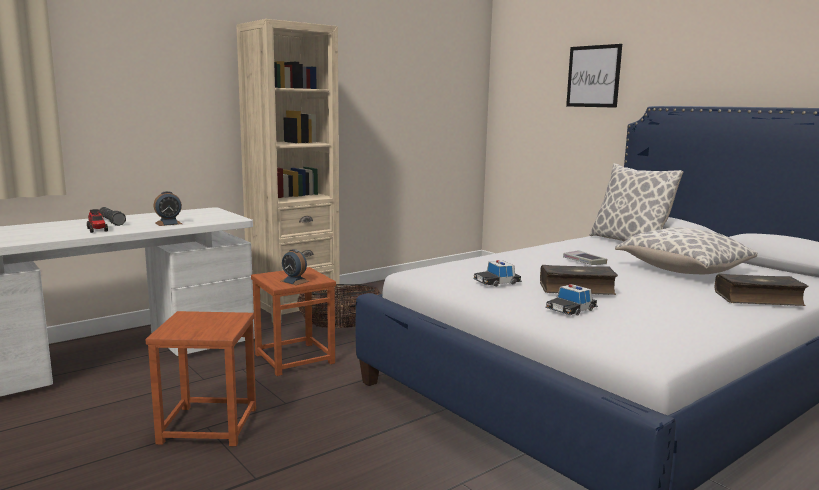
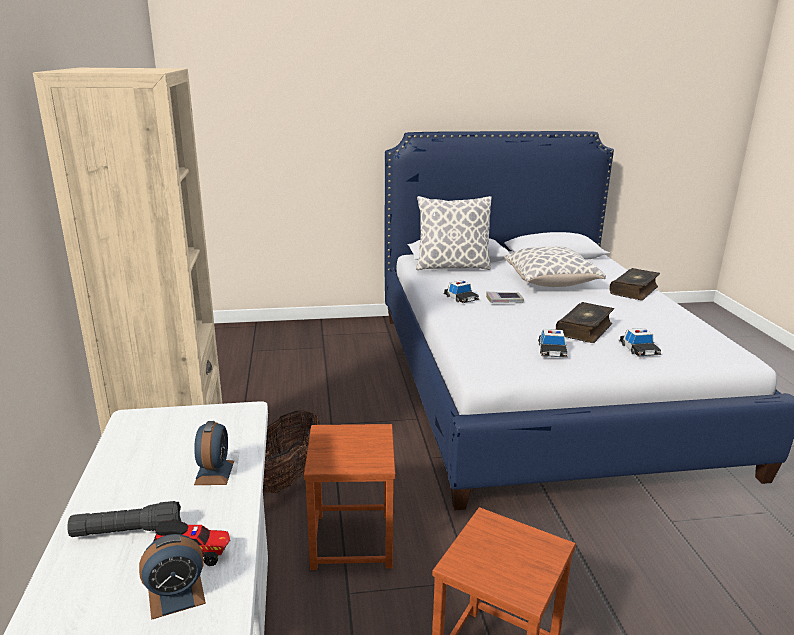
camera: 60 degrees left, 10 degrees up
(294, 281) = (370, 449): alarm clock -> alarm clock (176, 596)
(557, 251) = (461, 298): none -> toy car
(593, 76) = (324, 99): picture -> none

